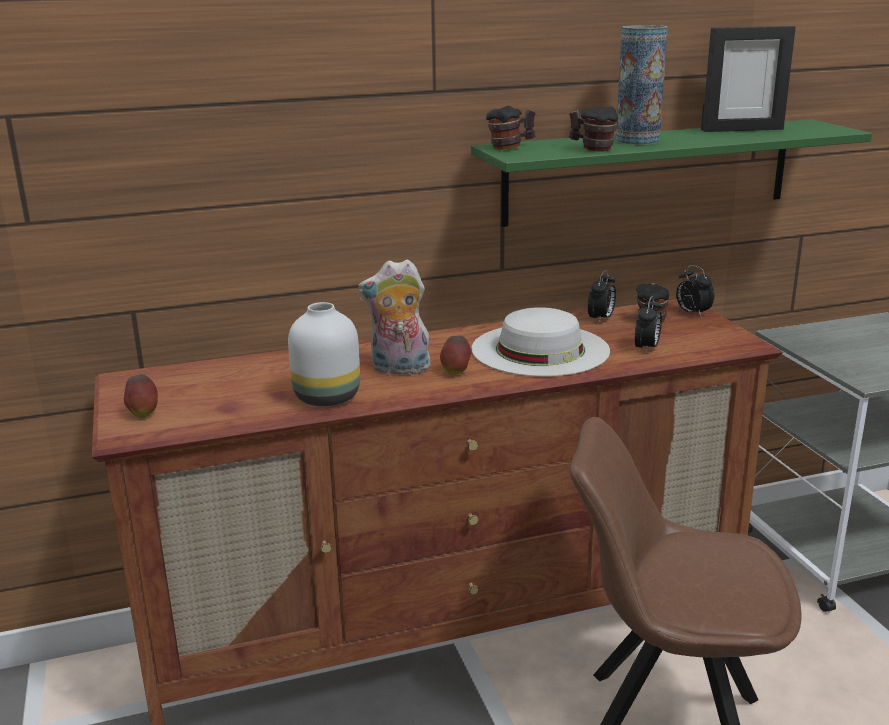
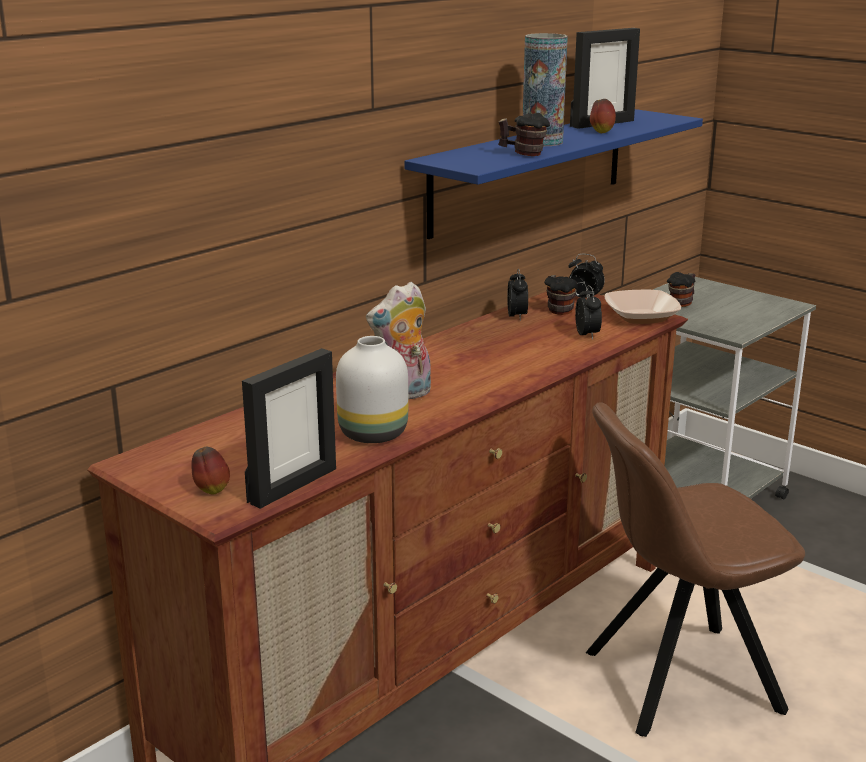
camera: 30 degrees left, 0 degrees up
(205, 425) = (292, 485): none -> picture frame
(456, 372) = (457, 387): apple -> apple (601, 132)
(510, 147) = (449, 159): mug -> mug (682, 303)
(540, 349) = (502, 353): white hat -> none
(648, 172) = (529, 170): green shelf -> blue shelf
(729, 340) = (641, 317): none -> bowl

